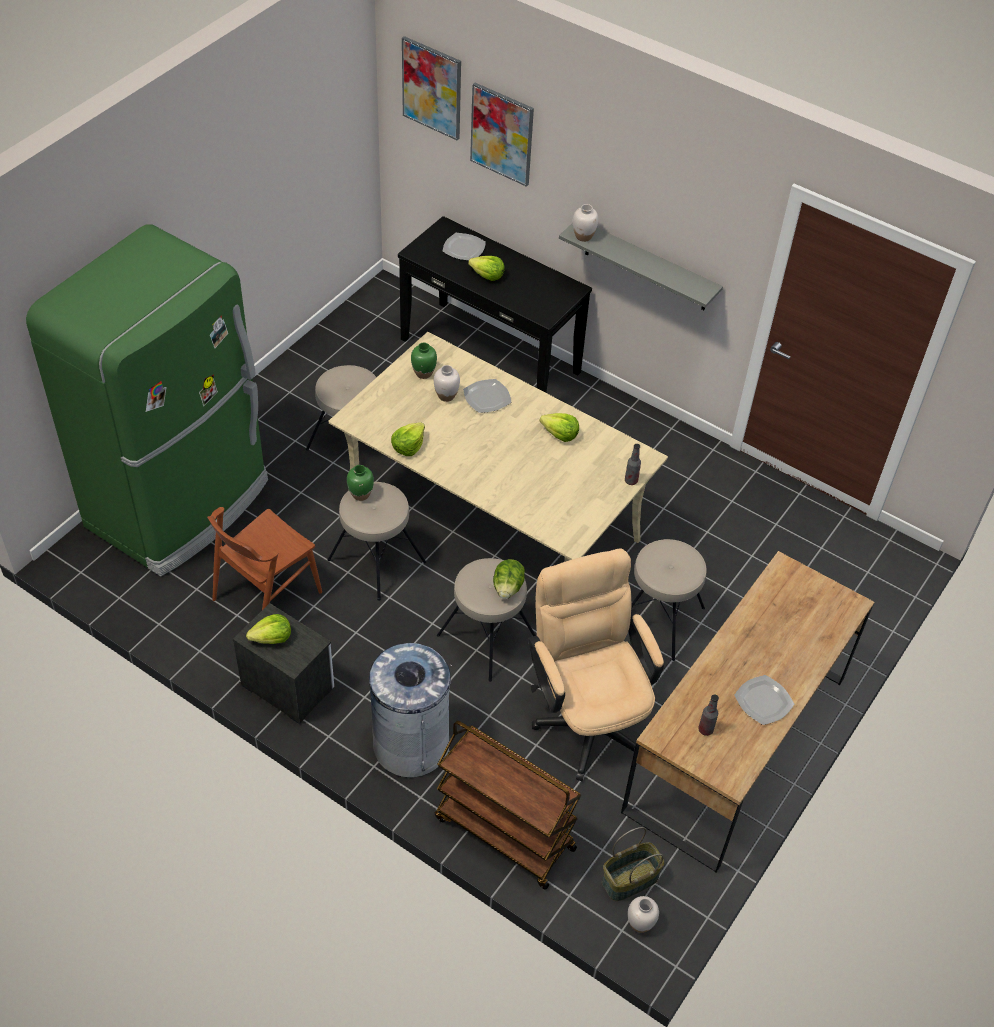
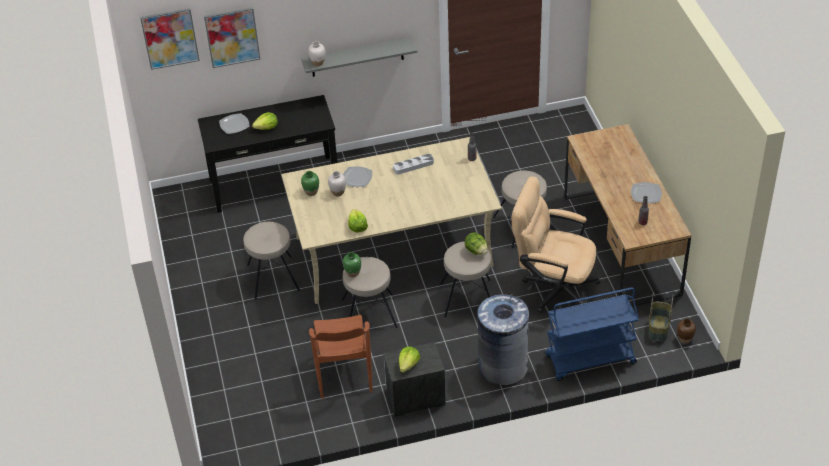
camera: 45 degrees left, 5 degrees down
(181, 504) = (234, 376): green fridge -> none
(503, 833) = (590, 360): brown cart -> blue cart
(560, 434) = (413, 166): lettuce -> grey tray
(640, 923) = (684, 339): white vase -> brown vase

